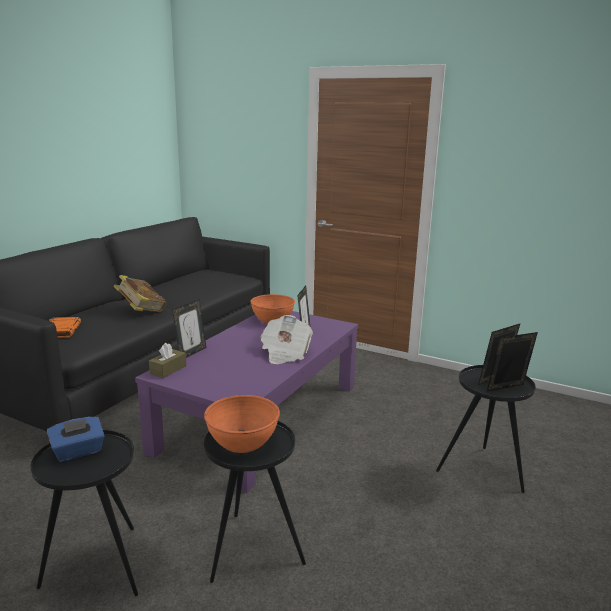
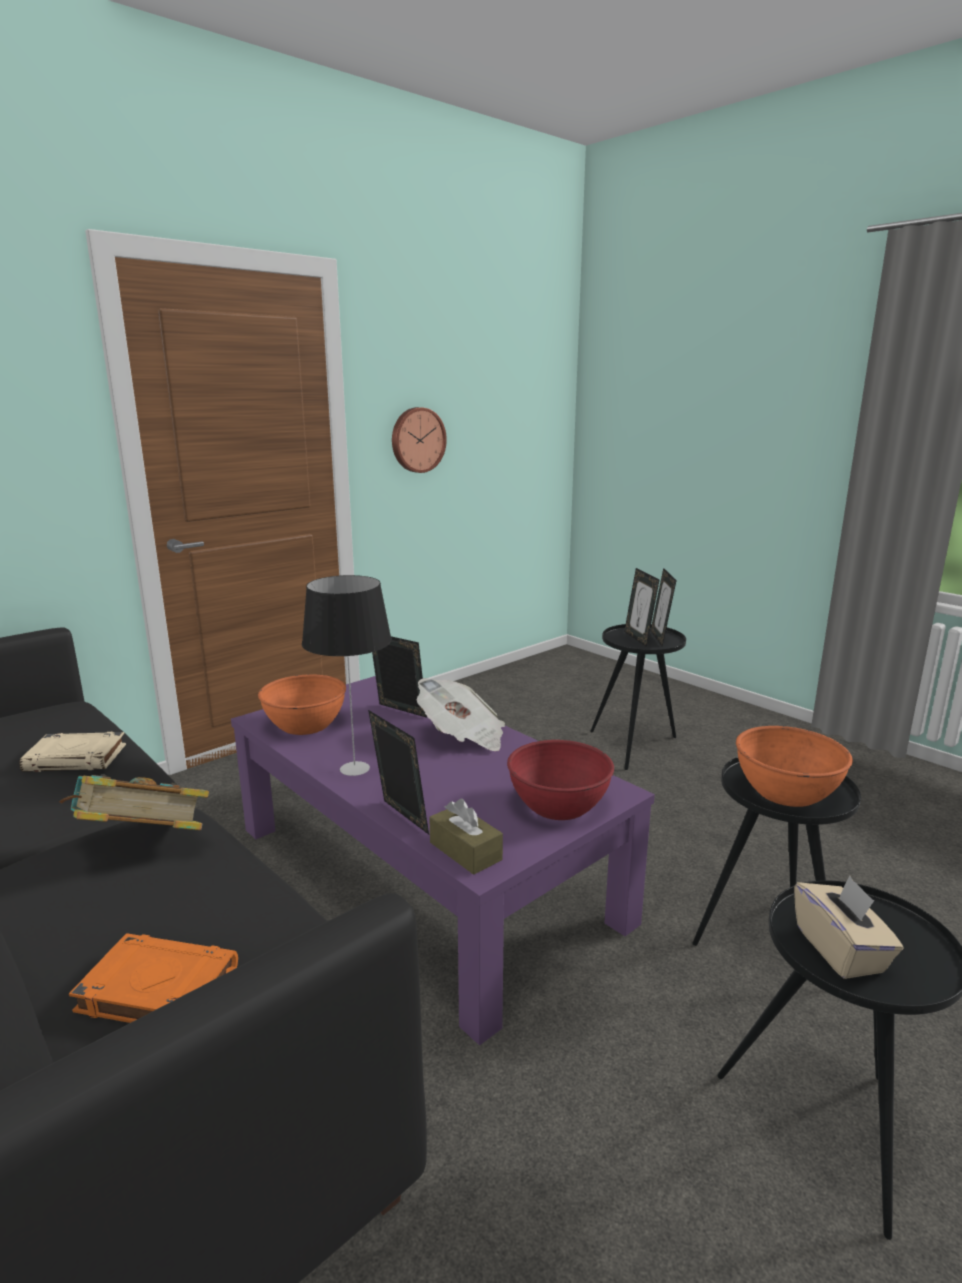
camera: 70 degrees left, 0 degrees up
(78, 451) = (840, 950): blue tissue box -> beige tissue box
(198, 288) = (77, 758): none -> beige book
(218, 385) = (558, 805): none -> red bowl
(233, 337) = (355, 769): none -> table lamp
(495, 189) = (417, 440): none -> wall clock

